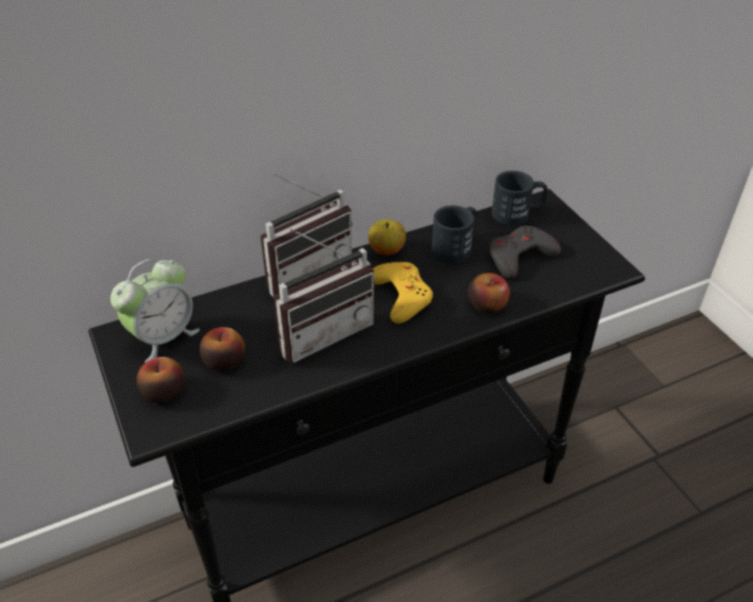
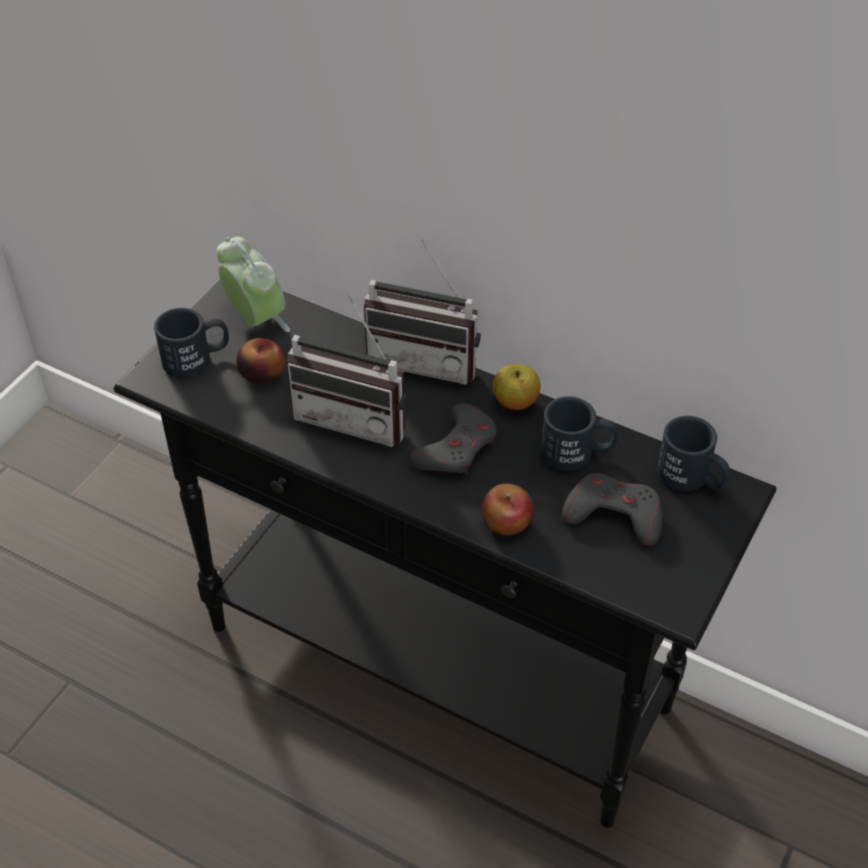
camera: 55 degrees right, 5 degrees up
(163, 337) = (256, 319): alarm clock -> alarm clock turned 135 degrees counterclockwise
(163, 391) = (197, 358): apple -> black mug
(401, 295) = (456, 448): yellow game controller -> grey game controller

